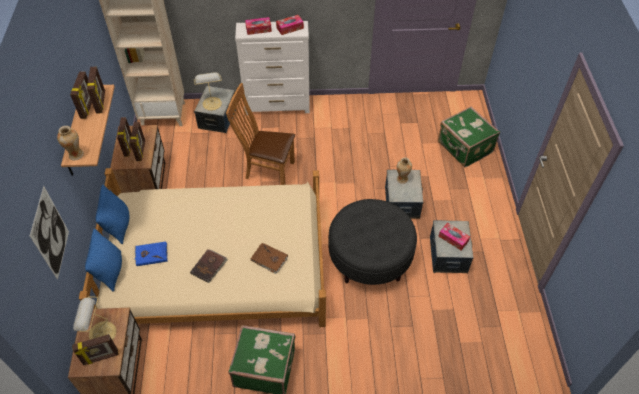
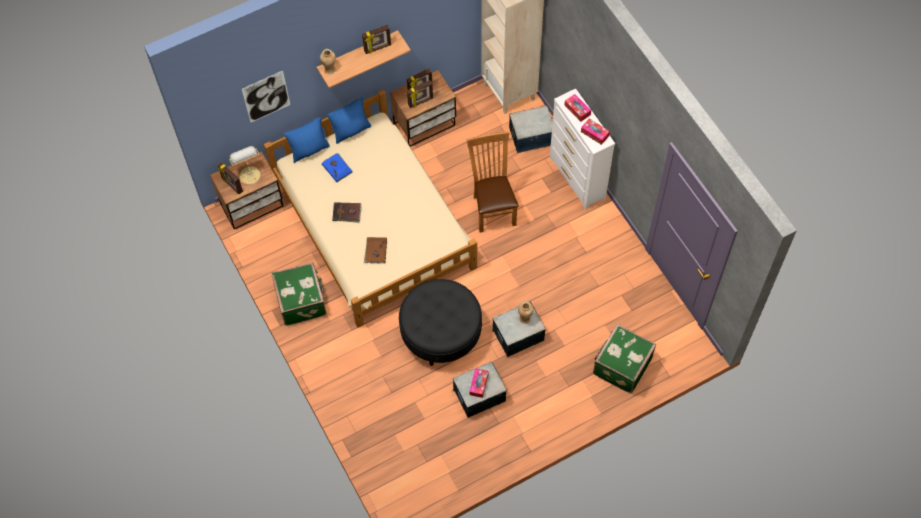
camera: 65 degrees right, 10 degrees up
(101, 102) = (387, 53): picture frame -> none
(211, 103) = (527, 121): table lamp -> none

